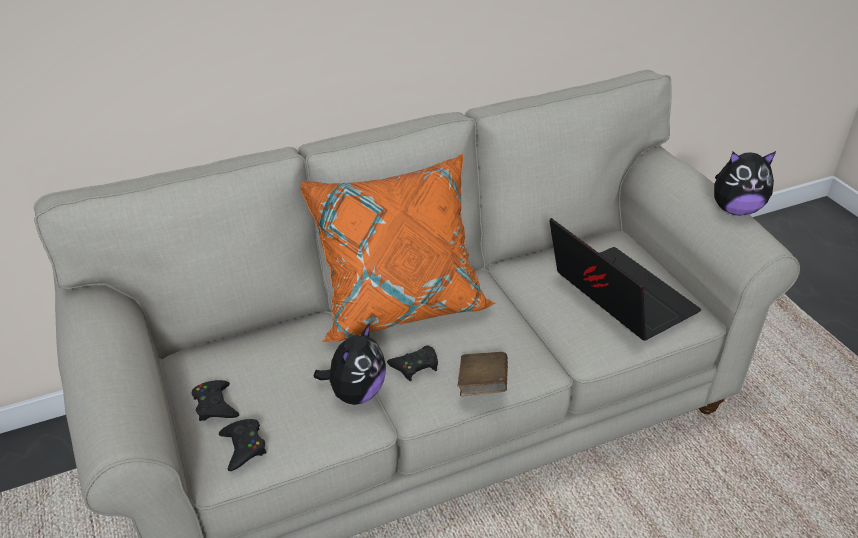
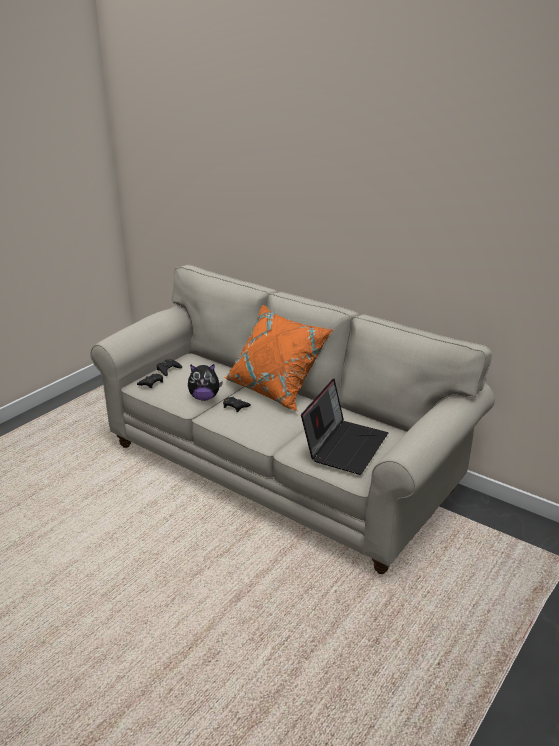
camera: 60 degrees right, 10 degrees down
(482, 385) = (238, 427): brown book -> none
(735, 209) = (426, 436): plush toy -> none

